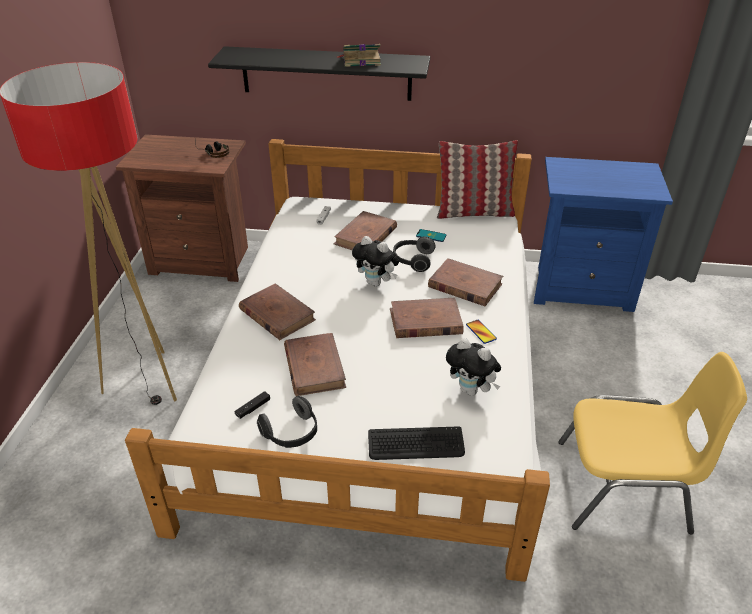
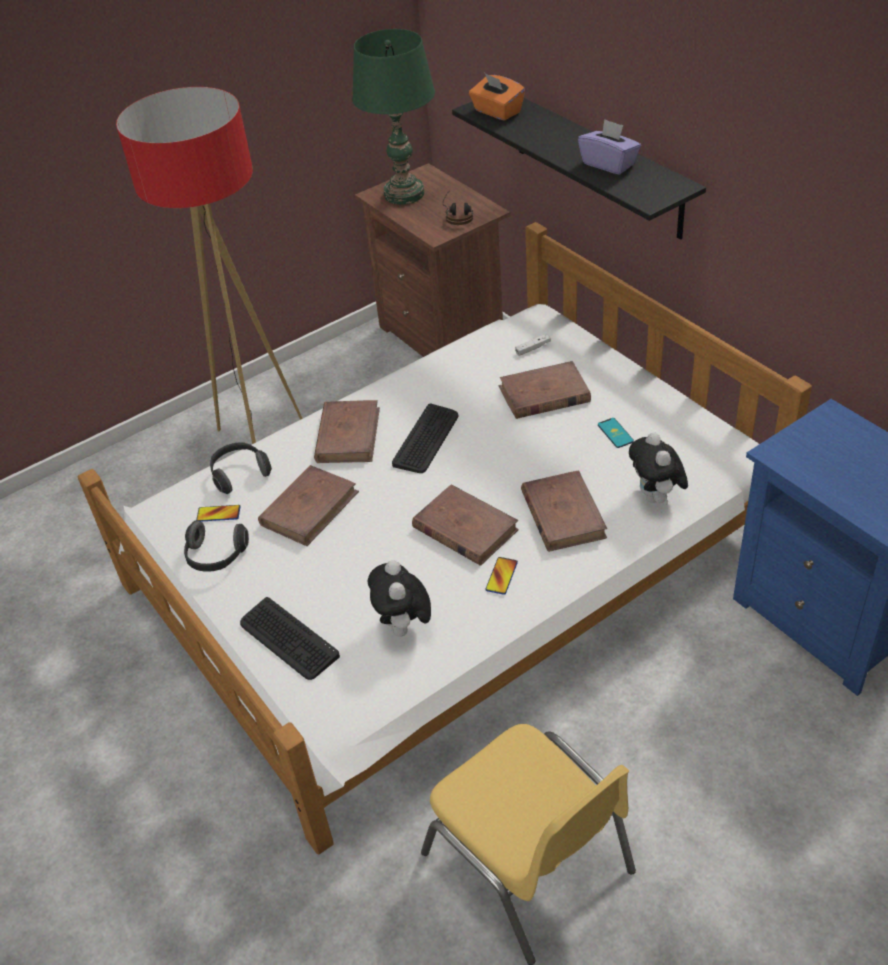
camera: 50 degrees right, 5 degrees up
(155, 154) = (404, 194): none -> green table lamp
(242, 57) = (497, 112): none -> orange tissue box
(253, 408) = (218, 514): black game controller -> phone
(332, 291) = (426, 439): none -> keyboard
(360, 60) = (609, 164): book -> purple tissue box
(376, 283) = (479, 456): plush toy -> plush toy (656, 498)
(412, 260) = (551, 452): headphones -> headphones (239, 474)
(474, 212) = (717, 430): pillow -> none

